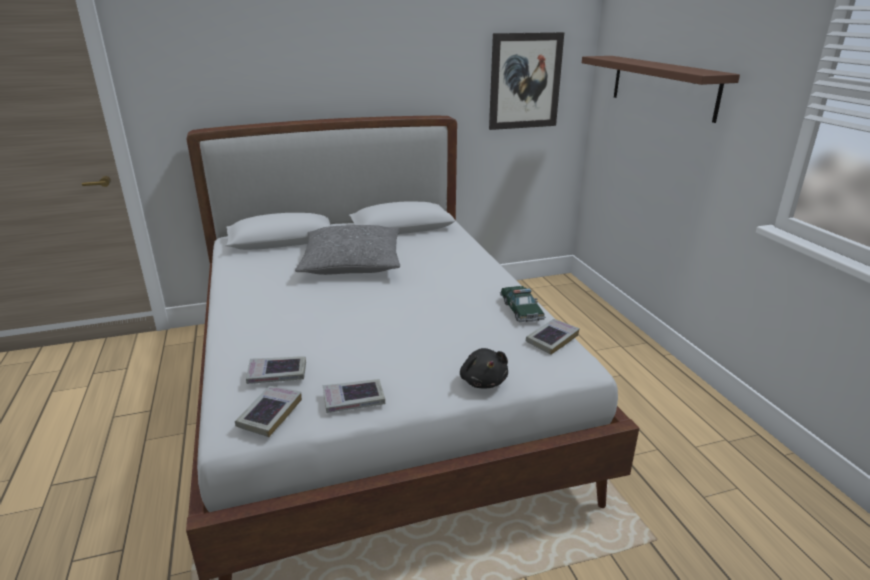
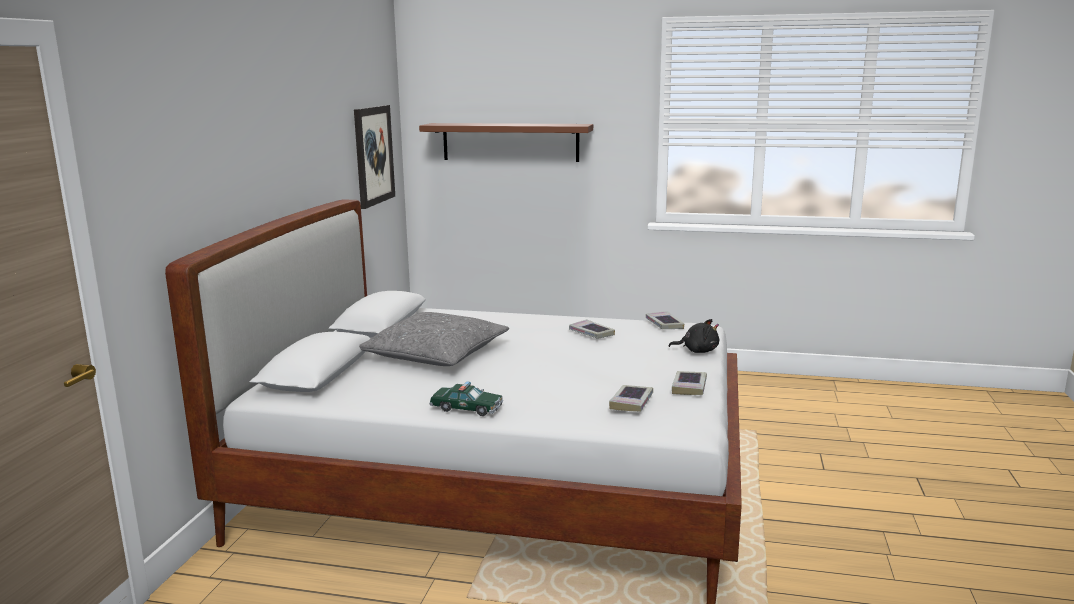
camera: 60 degrees left, 10 degrees down
(270, 414) = (687, 412): book -> book (591, 333)
(521, 310) = (612, 322): toy car -> toy car (466, 408)

